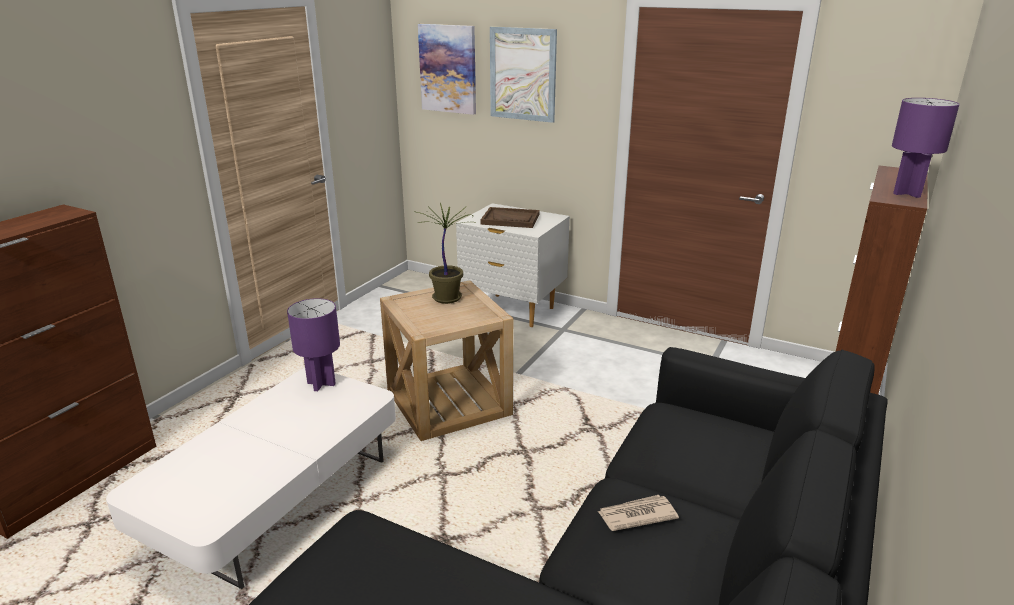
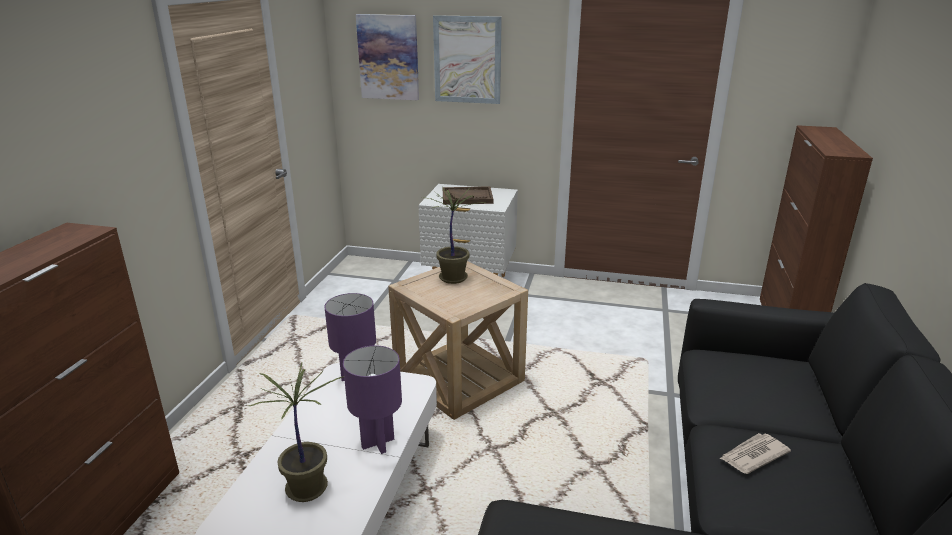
camera: 15 degrees left, 0 degrees up
(219, 471) = (306, 487): none -> potted plant
(906, 193) = (844, 146): purple table lamp -> purple table lamp (377, 443)

